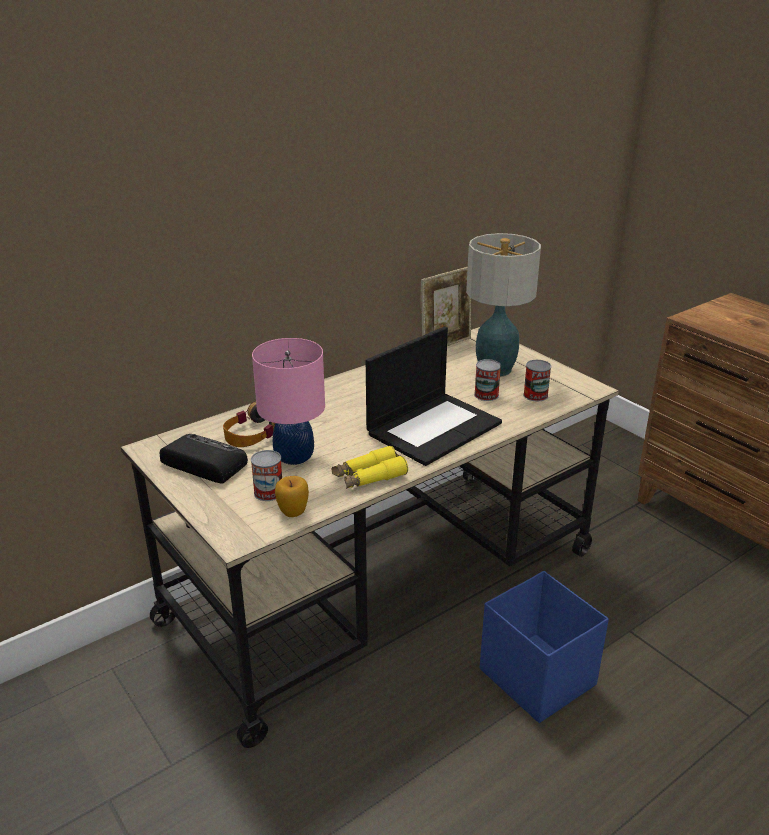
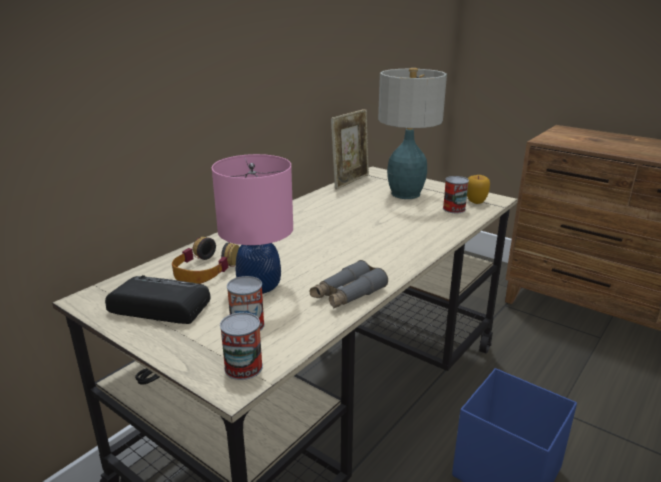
camera: 15 degrees left, 5 degrees down
(293, 512) = (285, 342): apple -> apple (475, 201)
(369, 476) = (348, 294): yellow binoculars -> grey binoculars
(434, 427) = (383, 243): laptop -> none
(486, 395) = (412, 213): can -> can (243, 367)

